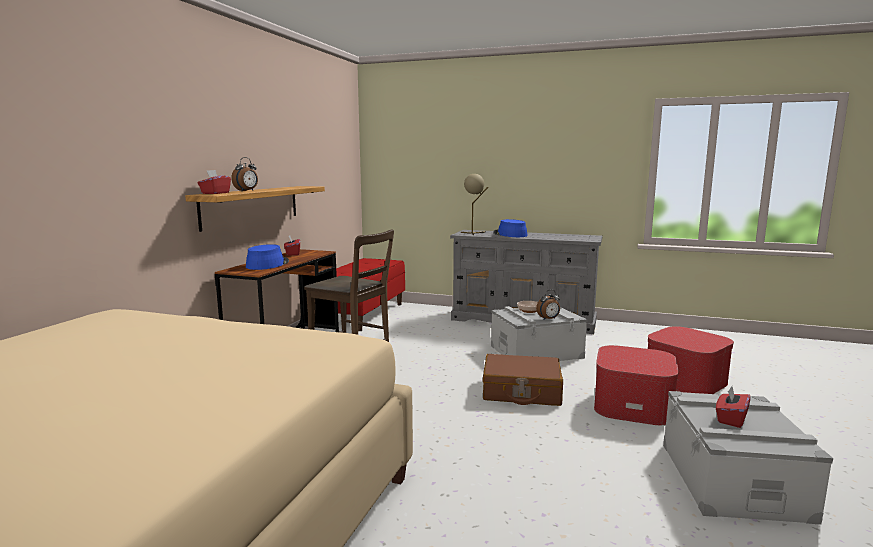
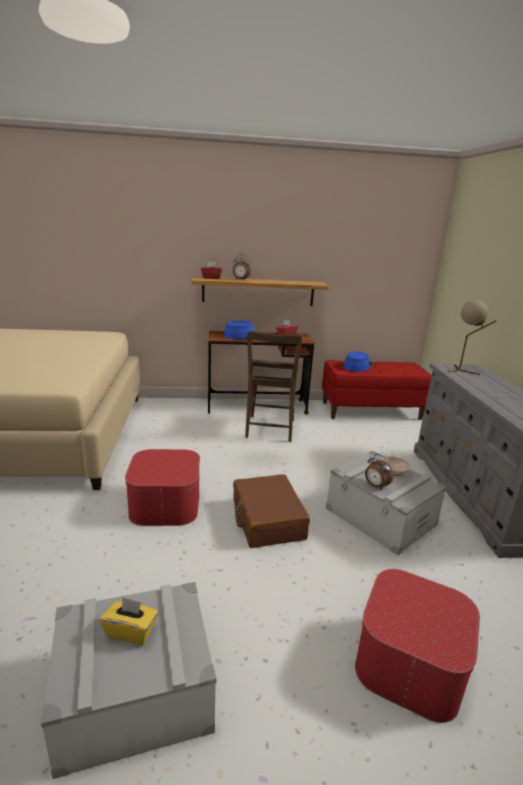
camera: 65 degrees right, 10 degrees up
(509, 234) = (488, 386): blue hat -> blue hat (357, 366)
(633, 405) = (284, 604): ottoman -> ottoman (165, 504)
(731, 419) = (131, 631): red tissue box -> yellow tissue box

